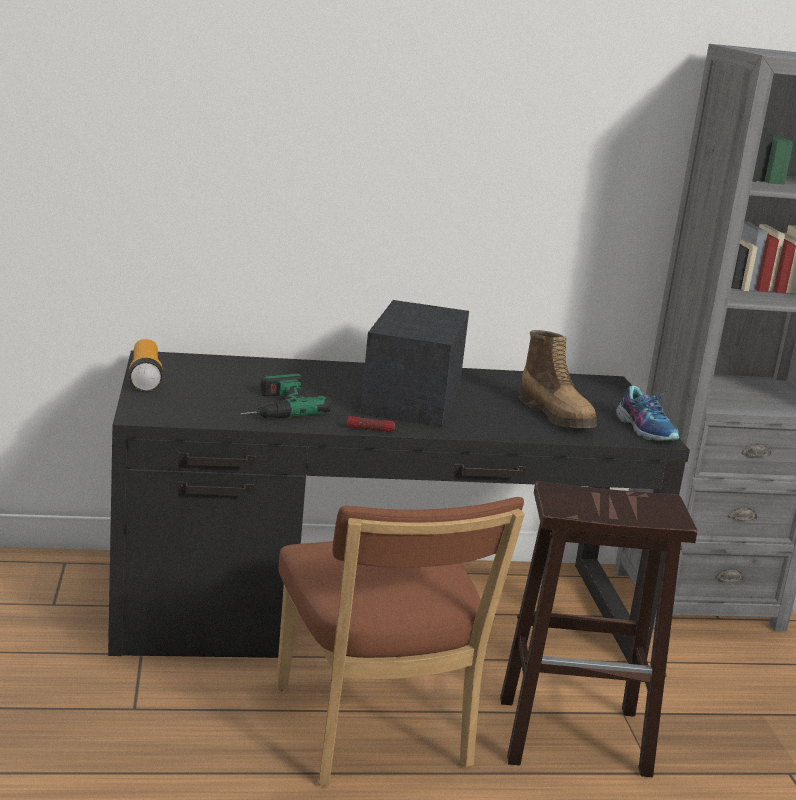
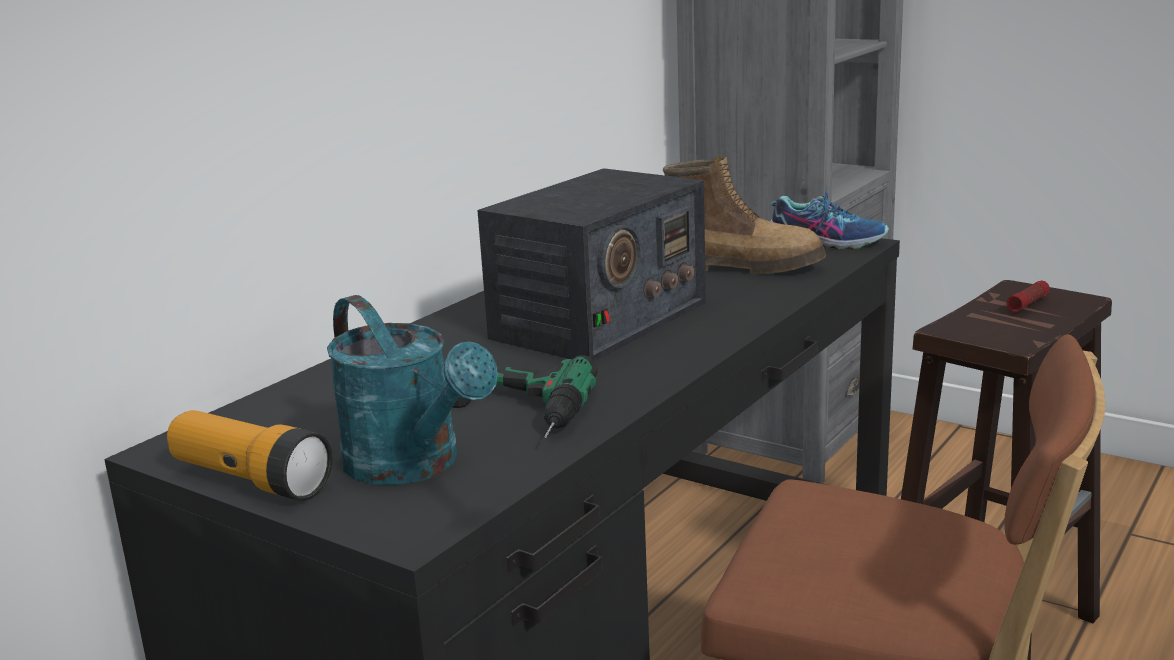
camera: 45 degrees left, 0 degrees up
(194, 402) = (413, 466): none -> turquoise watering can
(370, 429) = (676, 372): flashlight -> flashlight (1027, 304)
(412, 399) = (599, 321): radio -> radio turned 105 degrees counterclockwise

